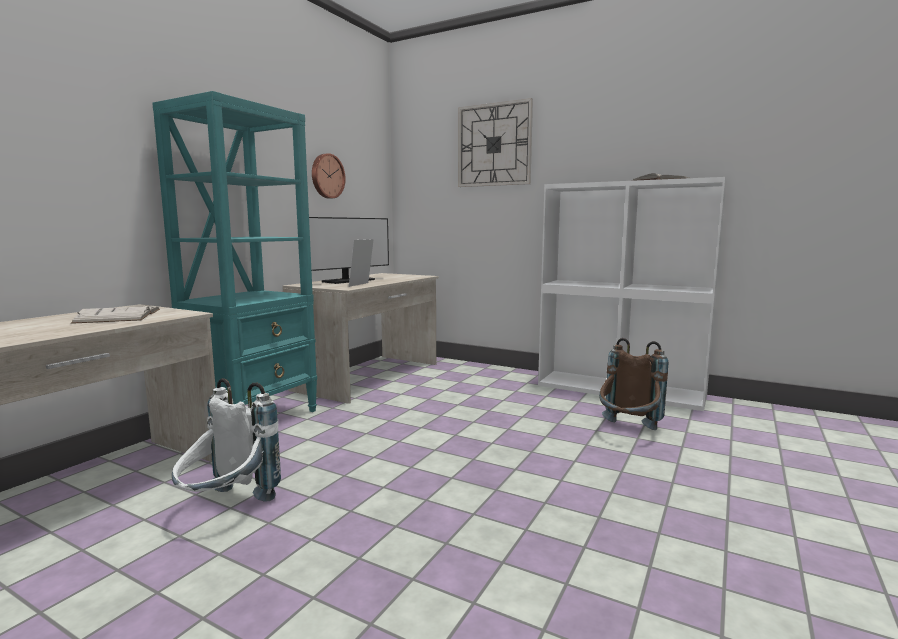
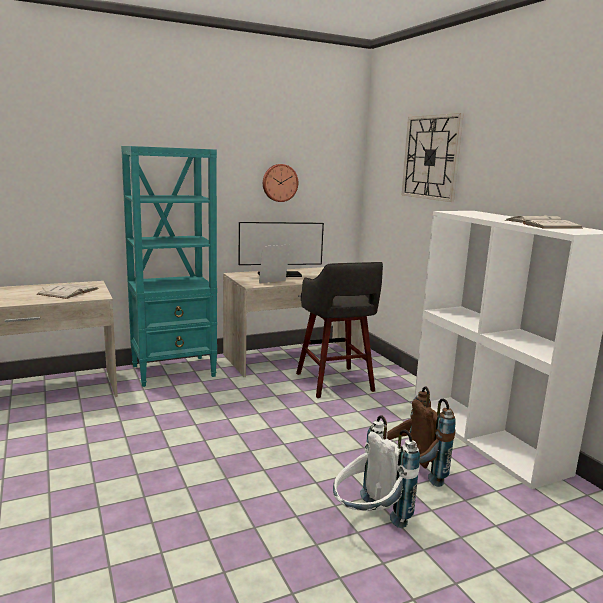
camera: 35 degrees right, 5 degrees up
(227, 508) = (83, 426): white backpack -> white backpack (368, 521)
(446, 386) = (335, 383): none -> grey stool

